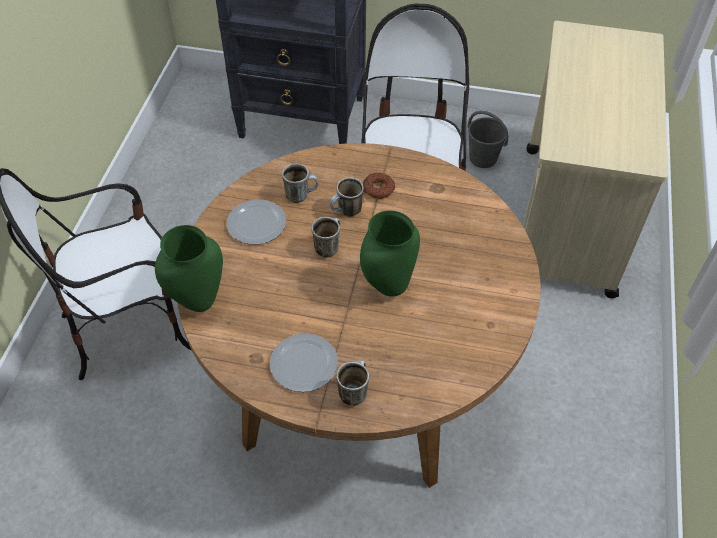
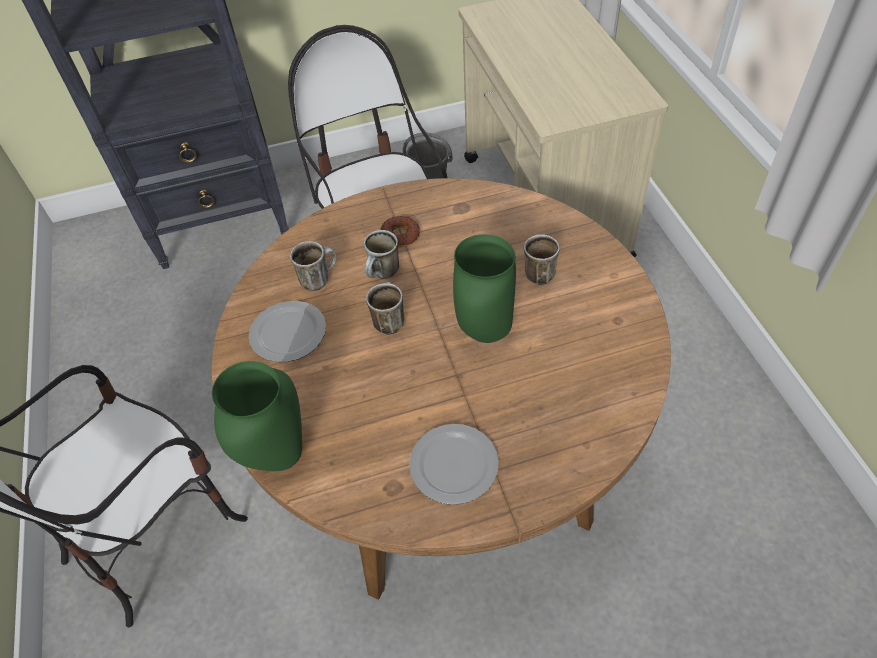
camera: 25 degrees left, 0 degrees up
(353, 391) = (530, 466): mug -> mug (537, 272)

